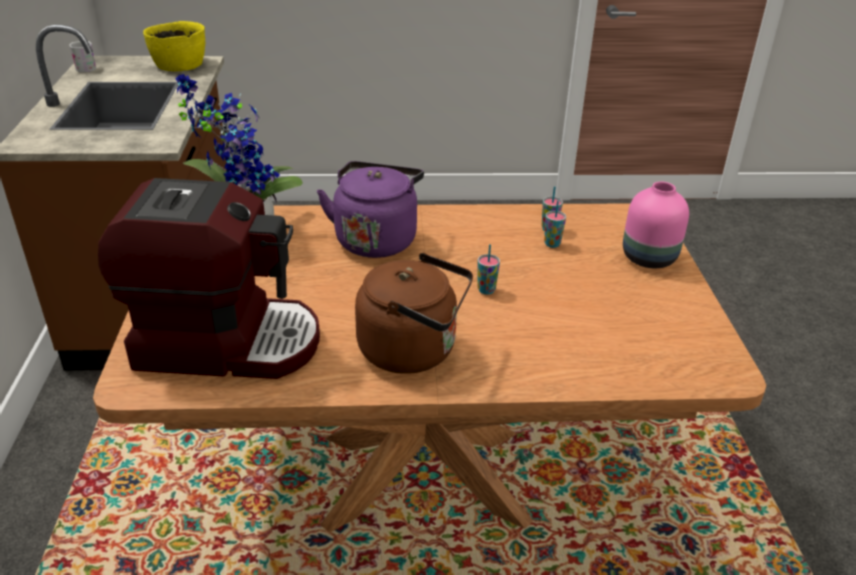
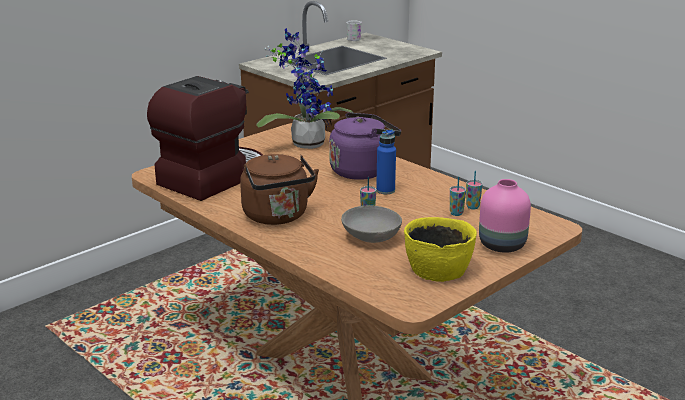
camera: 50 degrees right, 10 degrees down
(179, 65) = (405, 49): yellow bowl -> yellow bowl (437, 269)
(227, 341) = (212, 177): coffee machine -> coffee machine turned 105 degrees counterclockwise
(445, 252) = (385, 190): none -> blue bottle
(546, 317) = (371, 237): none -> grey bowl

